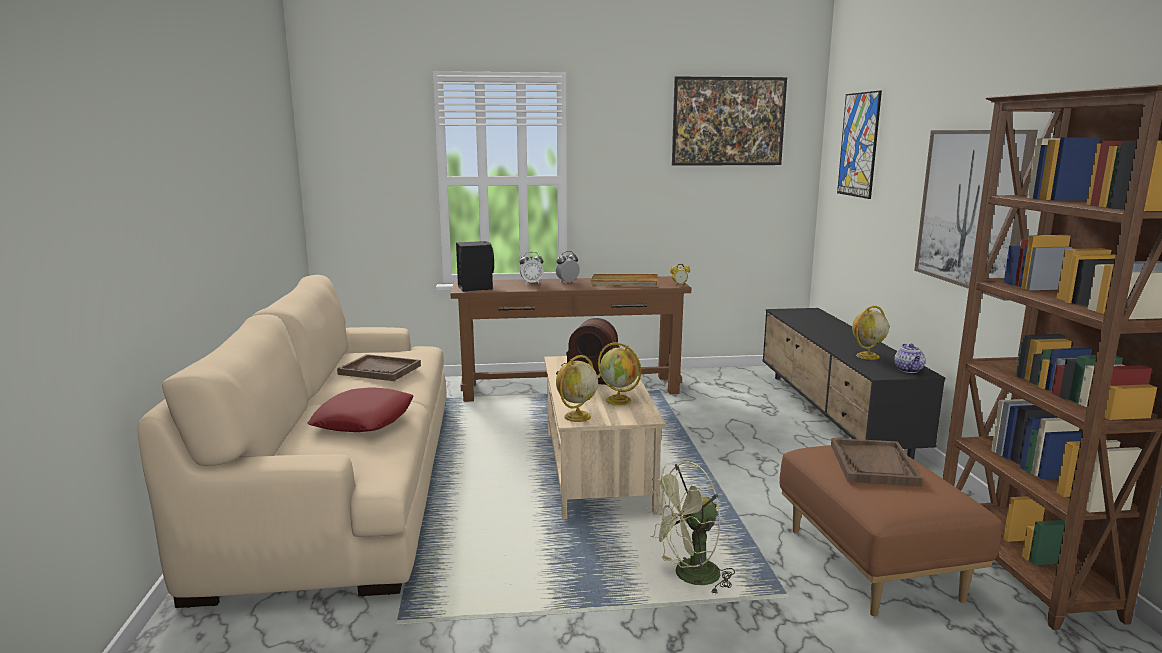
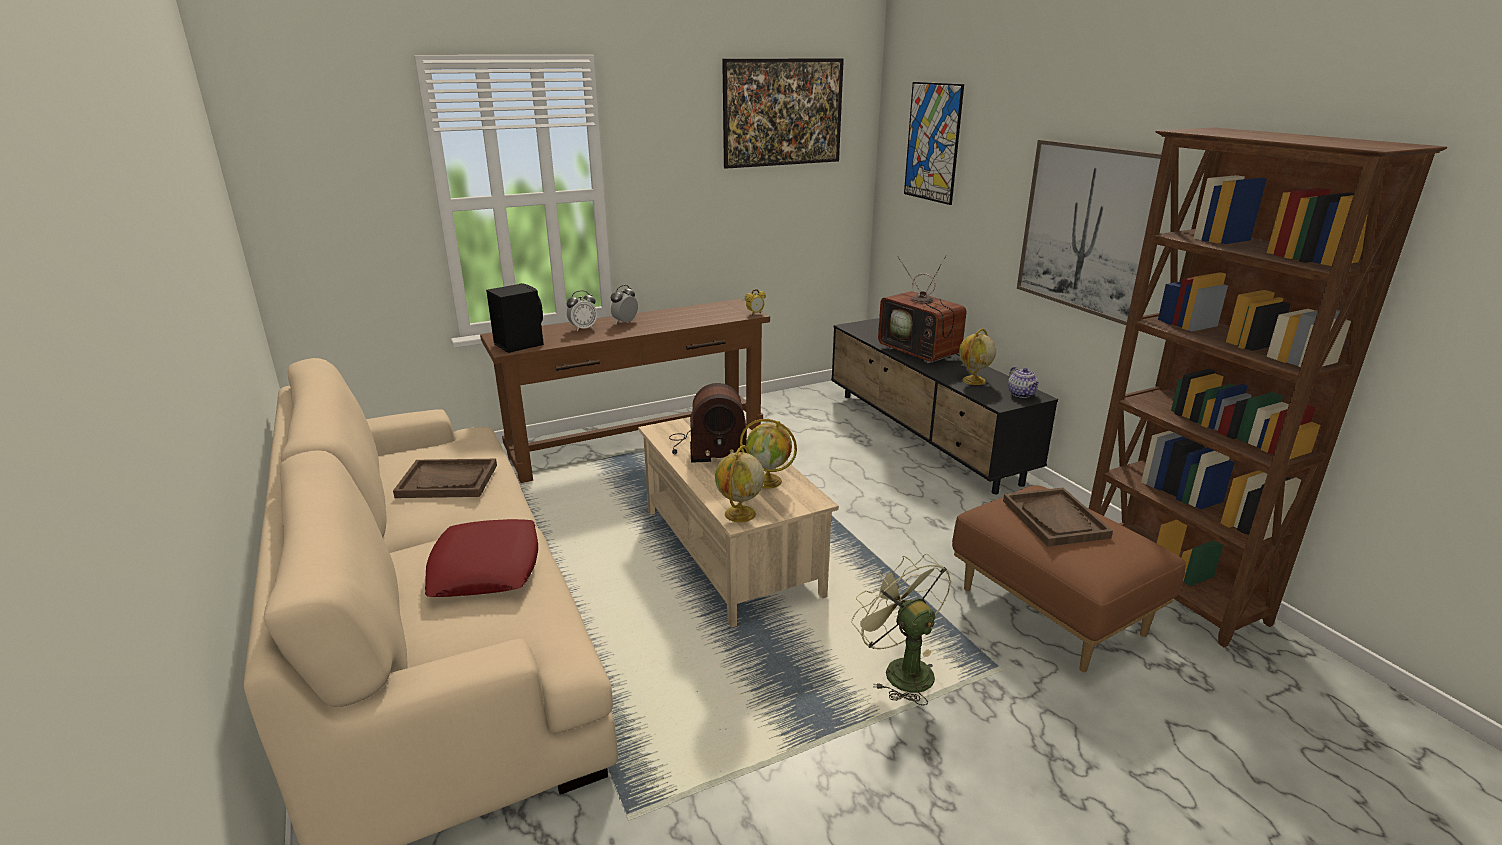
camera: 20 degrees left, 10 degrees up
(624, 282) = (691, 316): beige tray -> none
(689, 577) = (900, 670): green fan -> green fan turned 105 degrees clockwise
(834, 333) = (922, 353): none -> television

